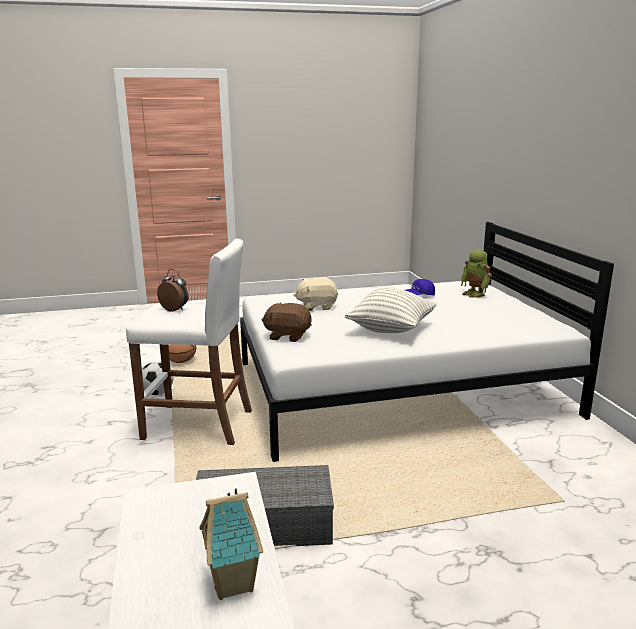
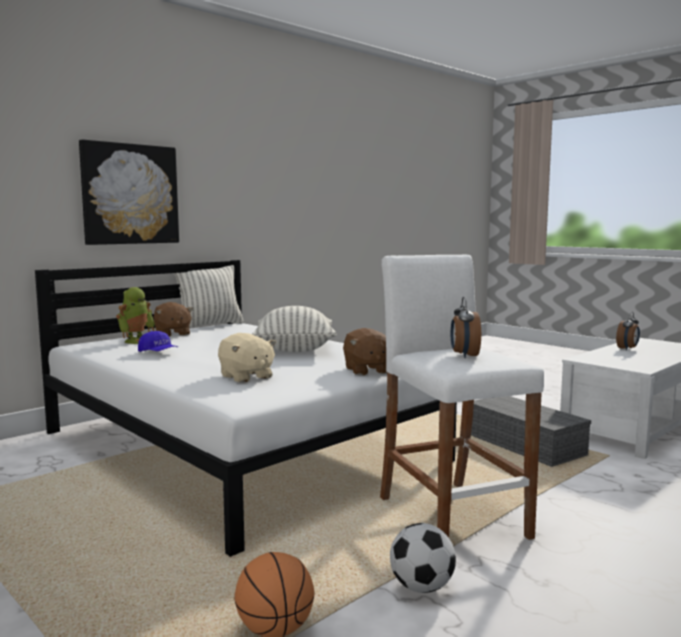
camera: 120 degrees left, 10 degrees down
(234, 584) = (627, 349): toy house -> alarm clock
(506, 305) = (172, 334): none -> brown plush toy
(551, 169) = (130, 194): none -> picture
(559, 321) = (210, 325): none -> pillow

